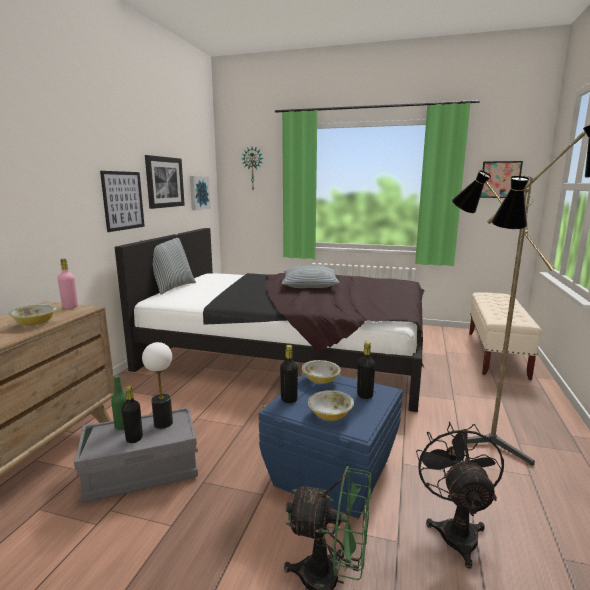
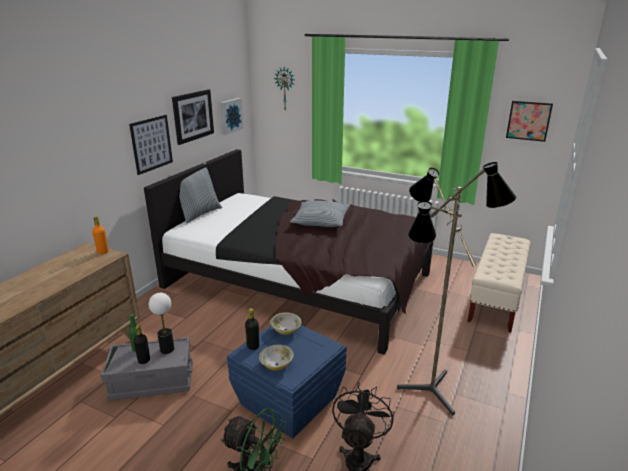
camera: 10 degrees right, 10 degrees up
(35, 323) = (75, 270): bowl -> none
(70, 307) = (103, 252): pink bottle -> orange bottle
(364, 395) = (312, 349): black bottle -> none

